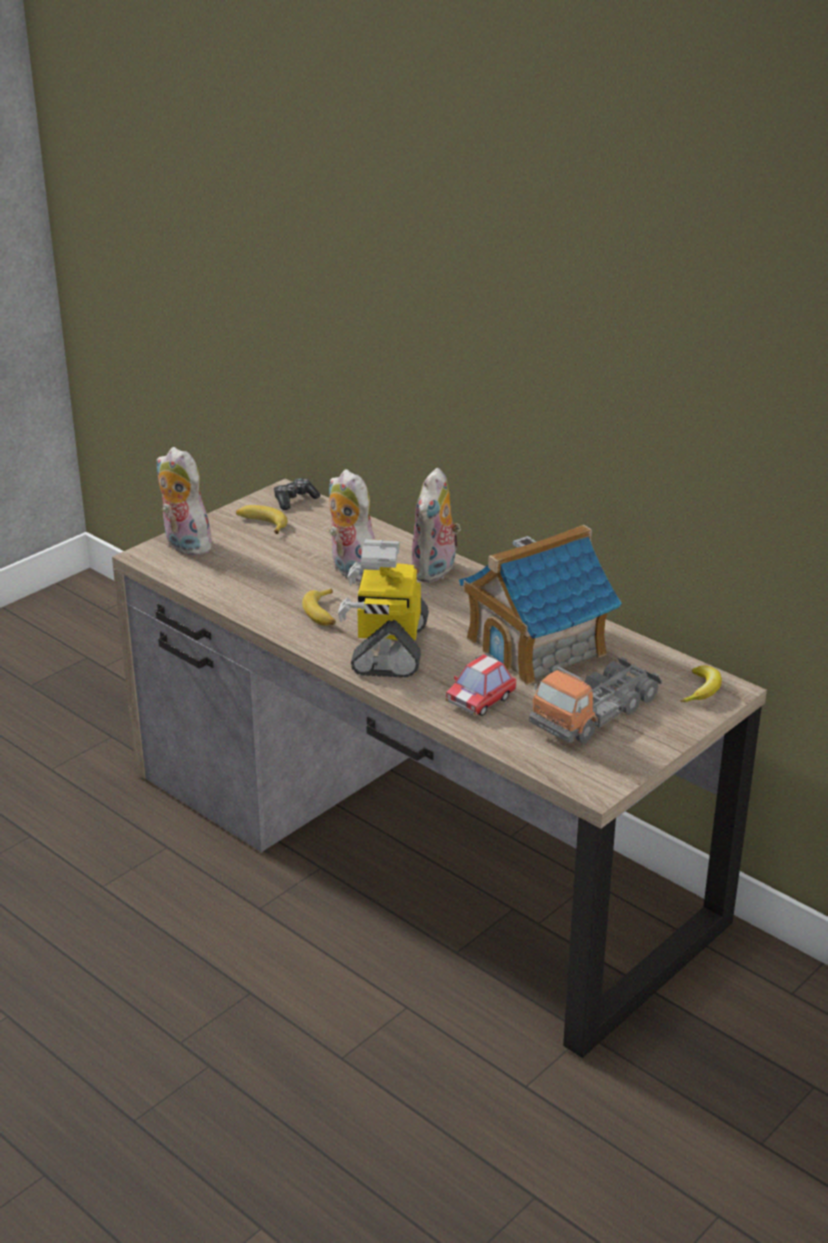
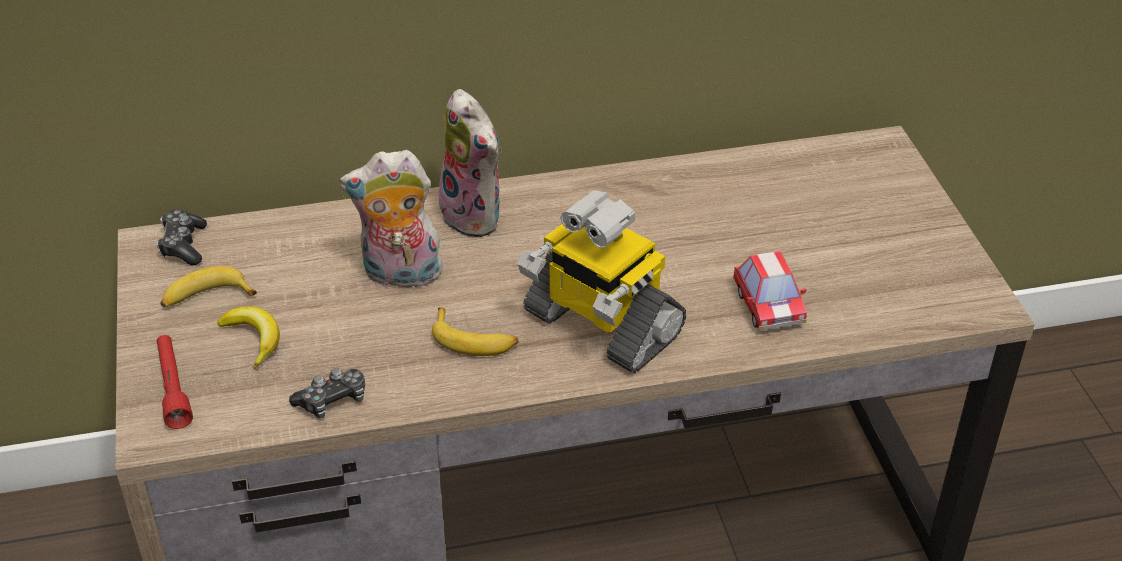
camera: 55 degrees left, 10 degrees up
(184, 545) = (173, 388): plush toy -> red flashlight
(225, 591) = (333, 400): none -> game controller
(537, 646) = (699, 220): toy house -> none
(595, 713) = (857, 243): toy truck -> none
(702, 690) = (871, 160): banana -> banana (253, 339)

